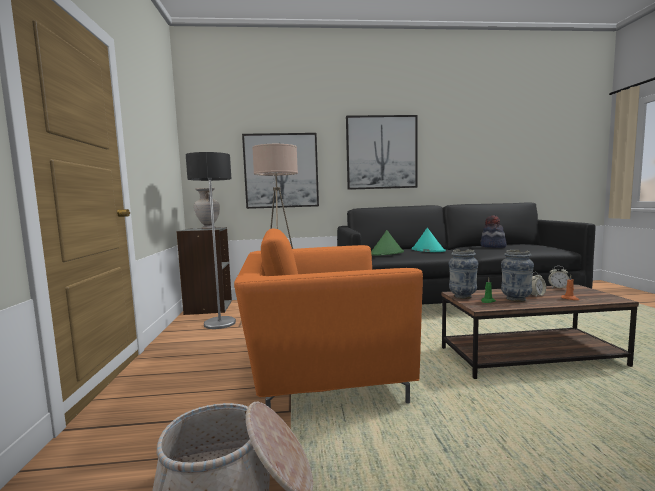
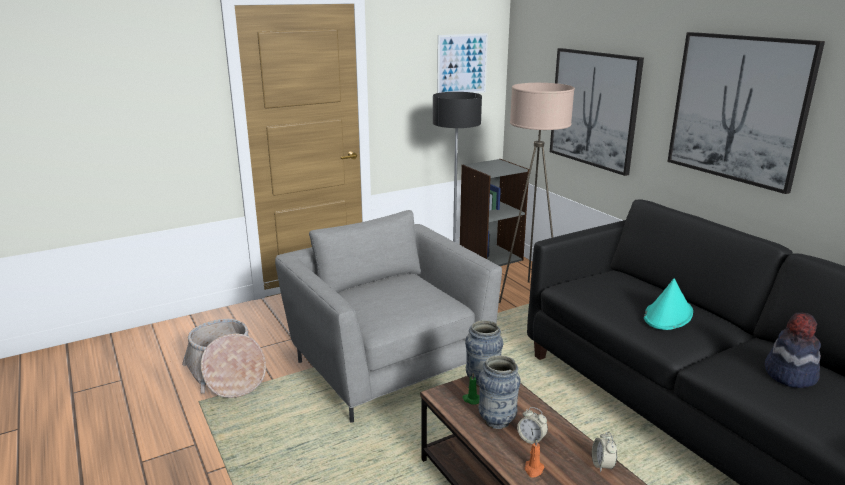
camera: 65 degrees right, 15 degrees up
(165, 143) = (462, 64): none -> picture
(208, 228) = (496, 168): beige vase -> none
(321, 370) = (388, 363): orange armchair -> grey armchair
(386, 253) = (598, 289): green hat -> none

